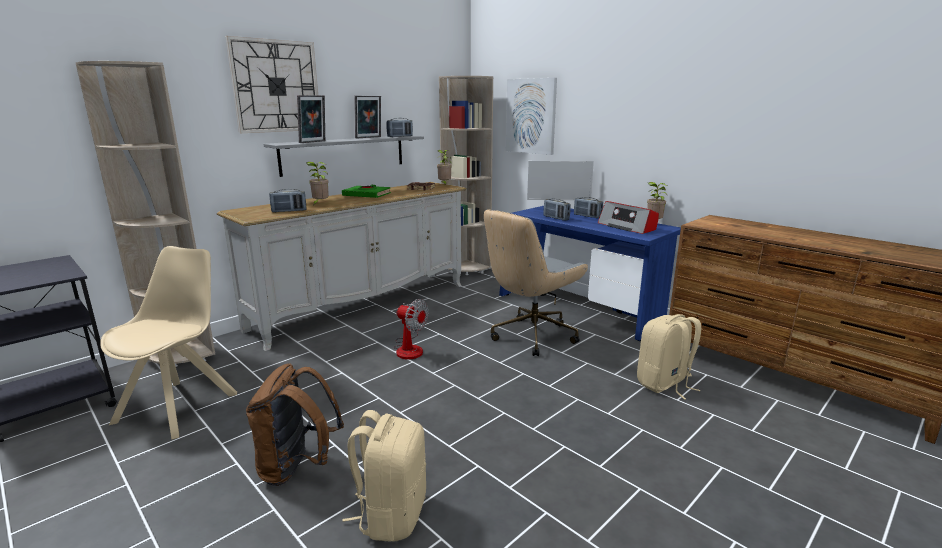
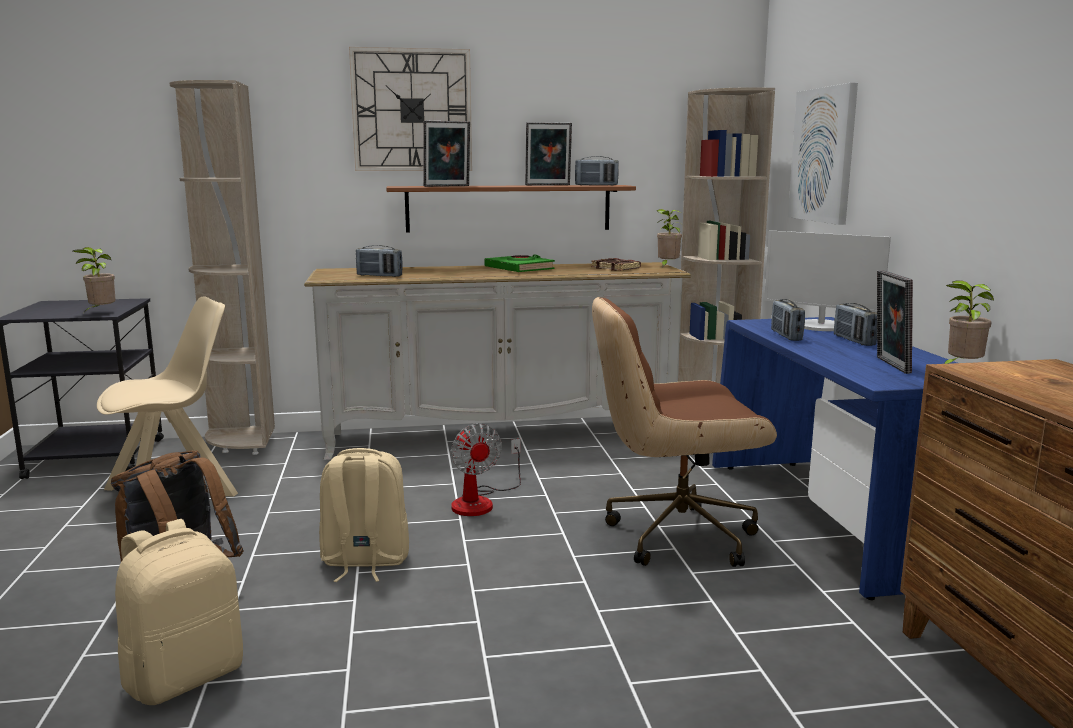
camera: 35 degrees right, 5 degrees down
(320, 204) = (434, 272): potted plant -> potted plant (101, 312)
(344, 154) = (509, 208): grey shelf -> brown shelf
(531, 337) = (675, 537): grey office chair -> brown office chair
(627, 227) = (889, 365): radio -> picture frame
(664, 384) = (806, 681): beige backpack -> beige backpack (364, 561)

